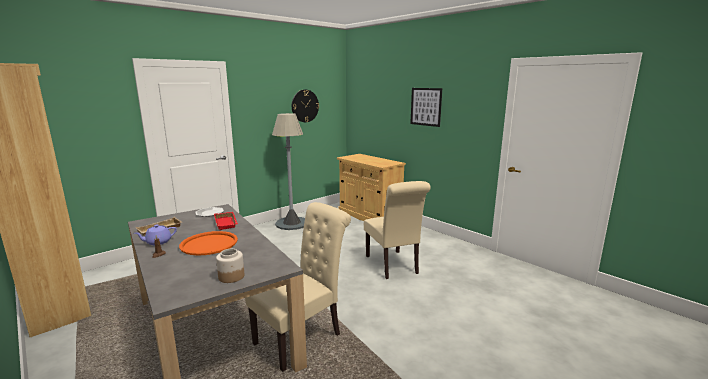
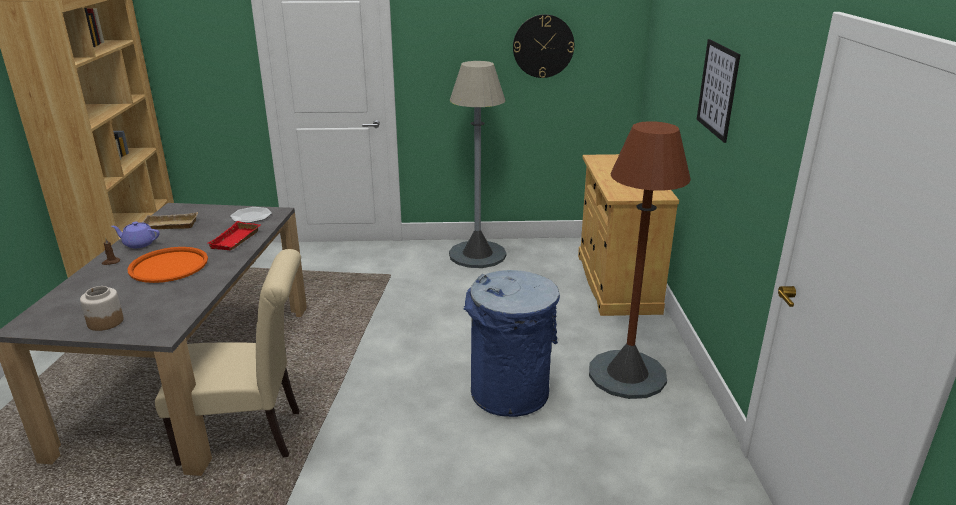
camera: 40 degrees right, 10 degrees up
(393, 266) = (510, 393): beige chair -> blue trash can
(423, 243) = (627, 374): none -> brown floor lamp

